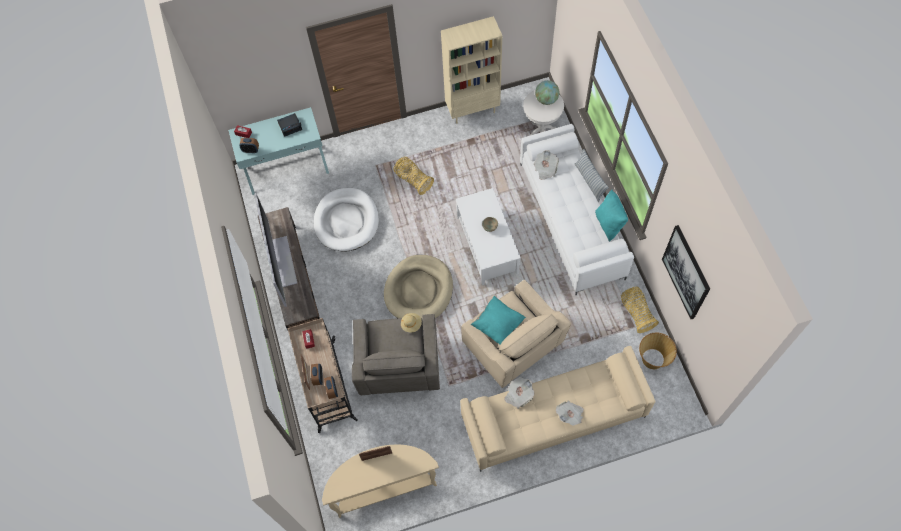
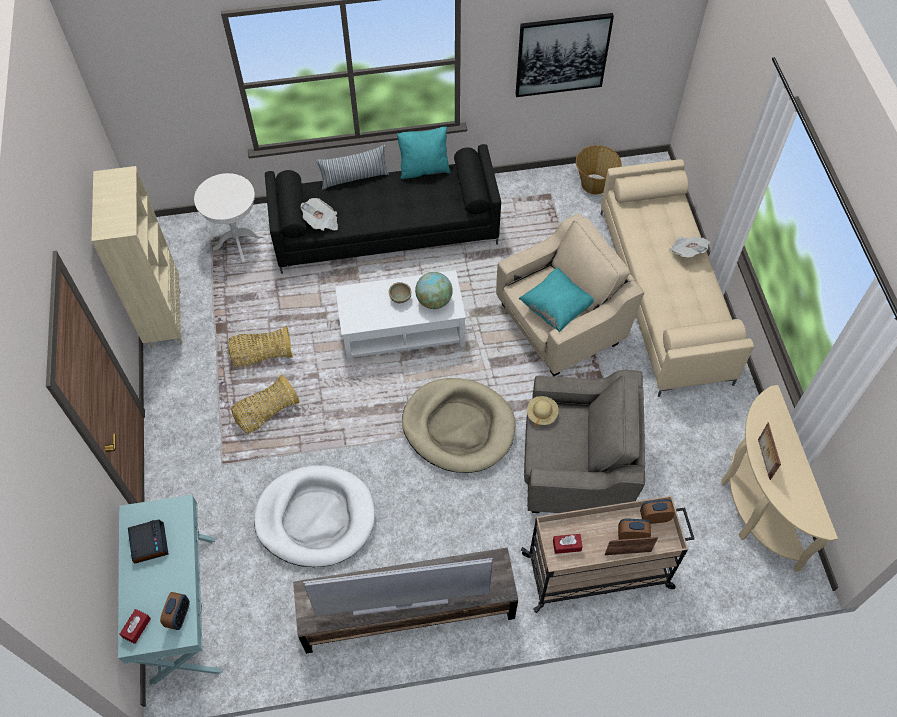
camera: 85 degrees left, 5 degrees down
(518, 395) = (657, 302): newspaper -> none
(546, 99) = (216, 191): globe -> globe (434, 301)
(572, 220) = (386, 230): white sofa -> black sofa
(636, 313) = (532, 188): basket -> basket (262, 355)

